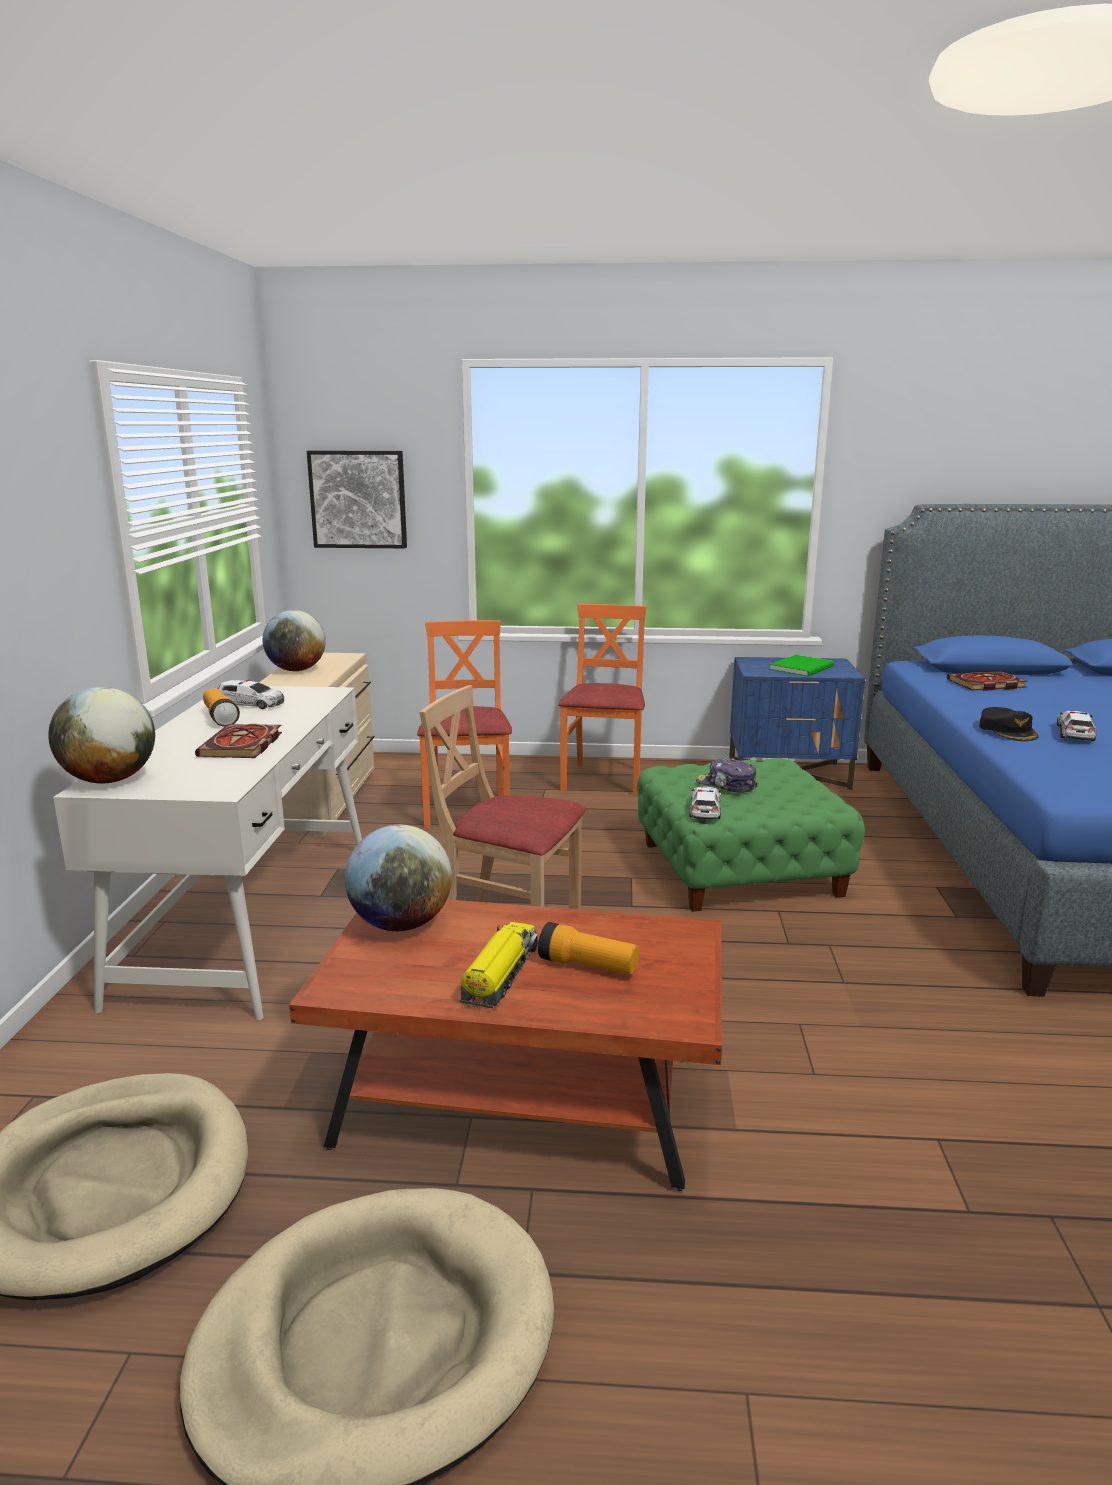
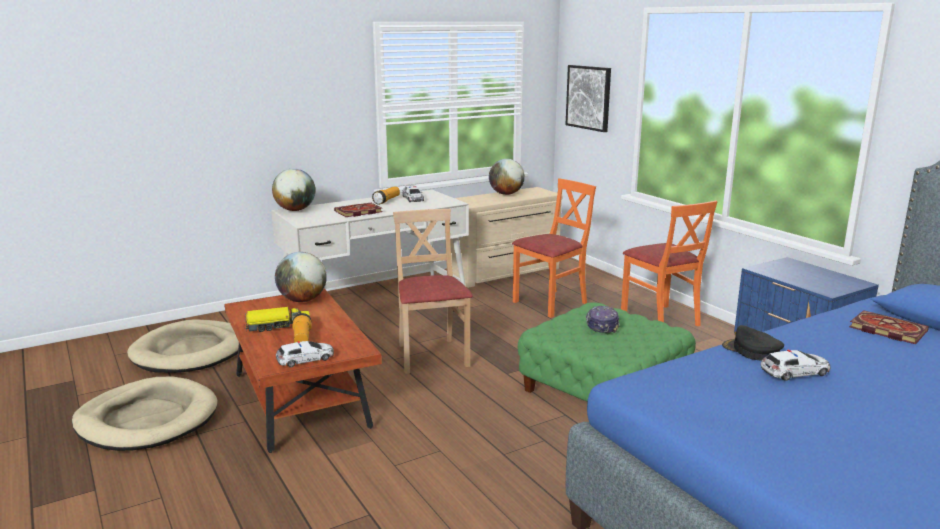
camera: 55 degrees right, 0 degrees up
(604, 779) = (661, 319): orange chair -> orange chair turned 90 degrees clockwise
(705, 809) = (551, 328): toy car -> toy car (305, 359)
(803, 667) = (810, 278): green book -> none
(1008, 731) = (751, 350): black cap -> black cap turned 90 degrees clockwise

